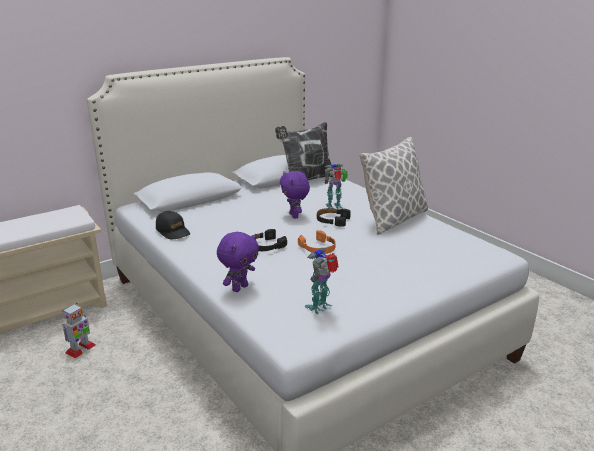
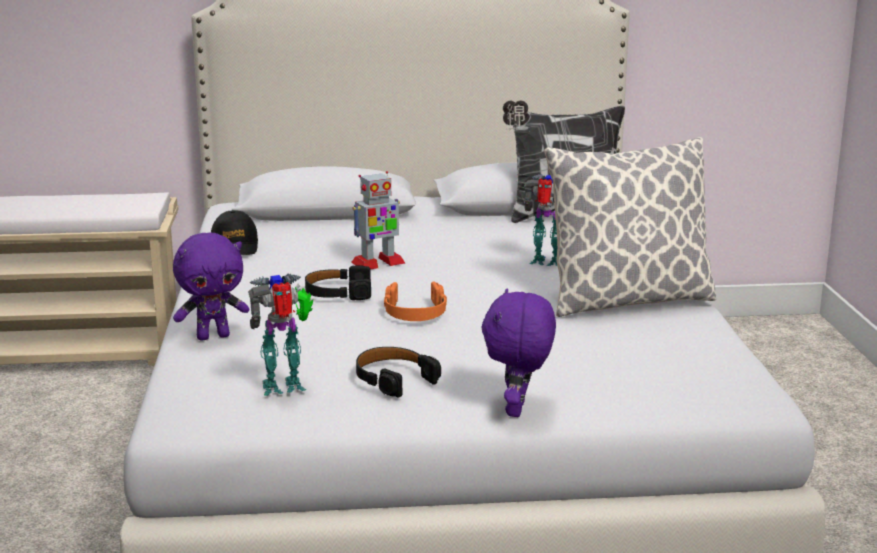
camera: 30 degrees right, 5 degrees down
(80, 349) = (75, 416): toy robot -> toy robot (377, 263)
(295, 216) = (456, 262): purple plush toy -> purple plush toy (518, 410)
(332, 220) = (508, 281): black headphones -> black headphones (393, 379)

